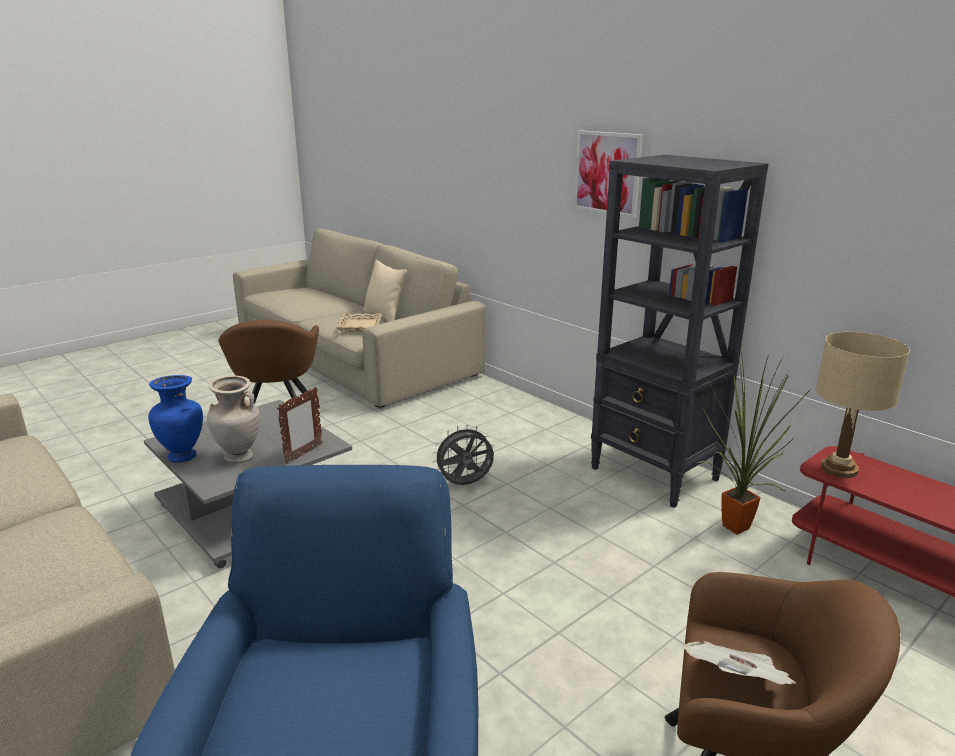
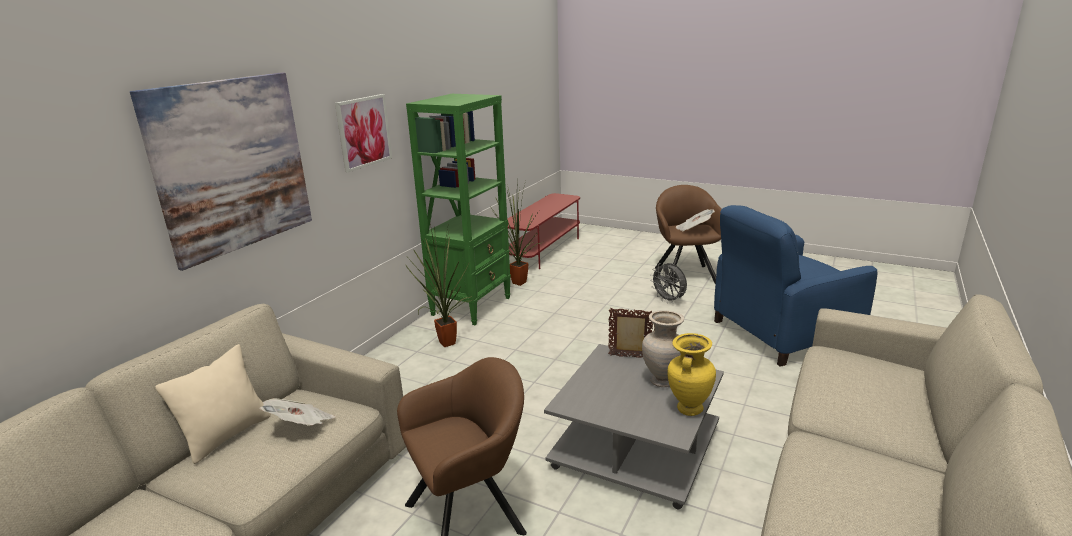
camera: 110 degrees left, 0 degrees up
(183, 456) = (688, 409): blue vase -> yellow vase
(360, 326) = (301, 426): beige tray -> newspaper
(465, 485) = (528, 364): grey fan -> grey fan (668, 300)
(486, 159) = (232, 165): none -> picture
(552, 444) = (444, 344): none -> potted plant
(655, 474) = (472, 306): black bookcase -> green bookcase
(838, 469) = (524, 223): beige table lamp -> none

